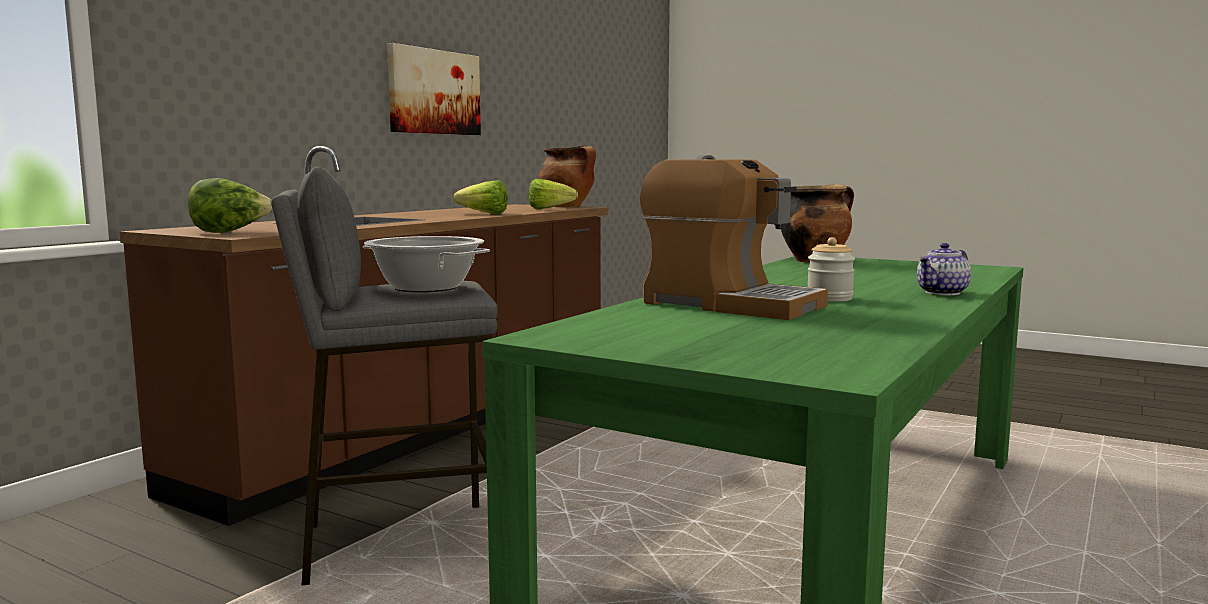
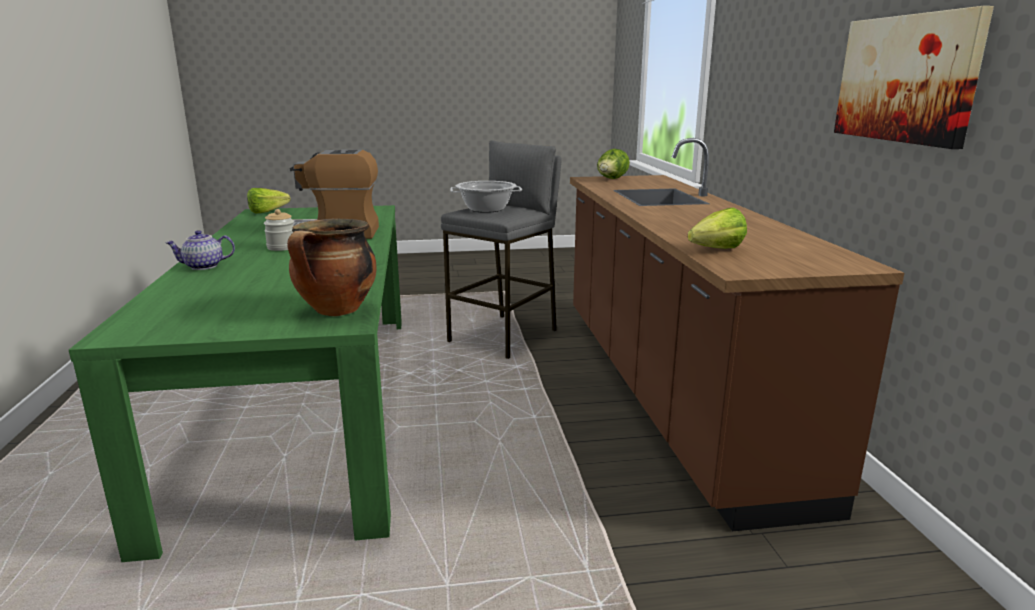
camera: 140 degrees right, 10 degrees up
(480, 214) = (679, 222): lettuce -> lettuce (271, 212)
(568, 207) = (761, 268): cooking pot -> none
(943, 293) = (203, 267): teapot -> teapot turned 120 degrees counterclockwise

